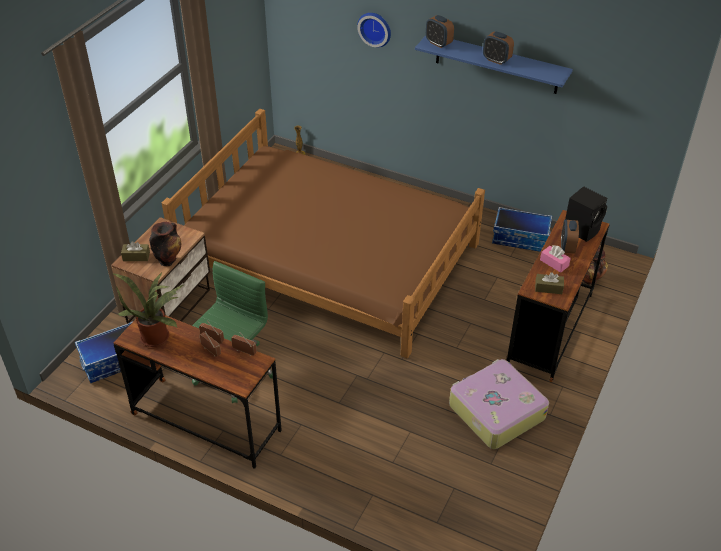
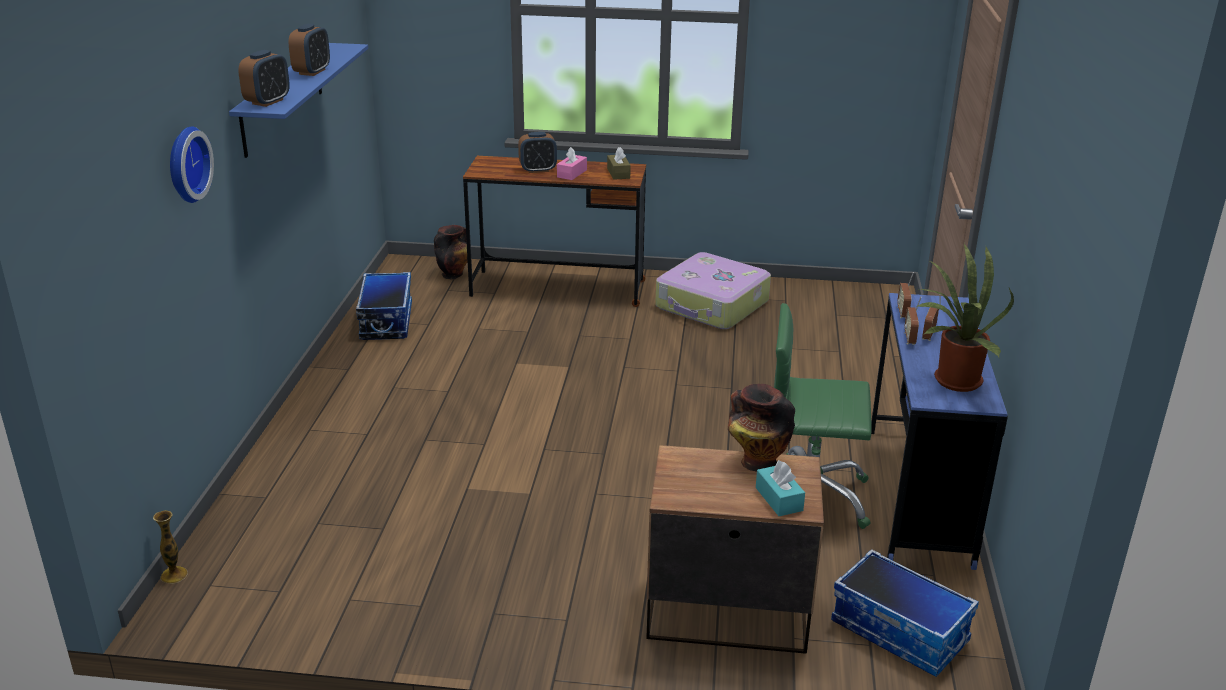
camera: 110 degrees left, 15 degrees down
(136, 256) = (779, 499): brown tissue box -> turquoise tissue box
(206, 422) = (918, 495): brown desk -> blue desk
(330, 257) = (500, 466): brown bed -> none
(582, 229) = (497, 165): black speaker -> none

